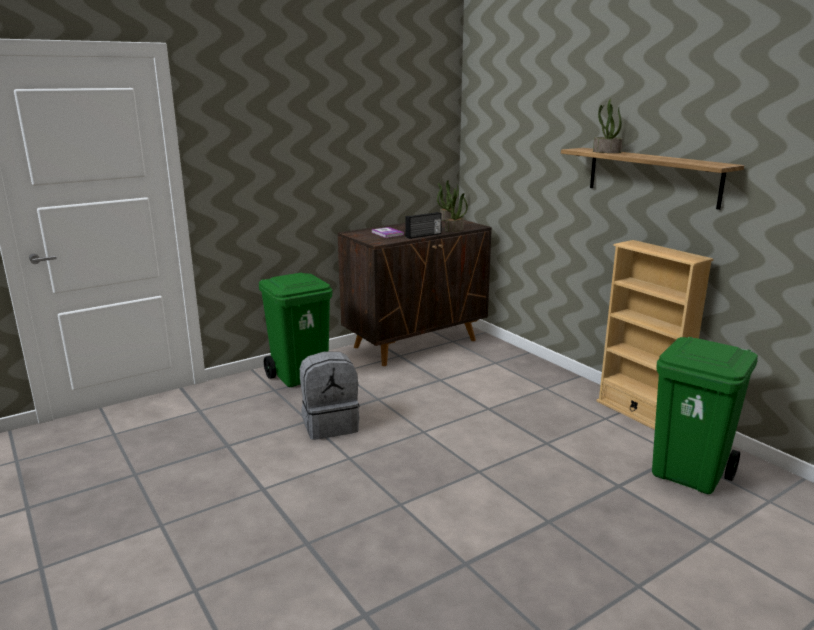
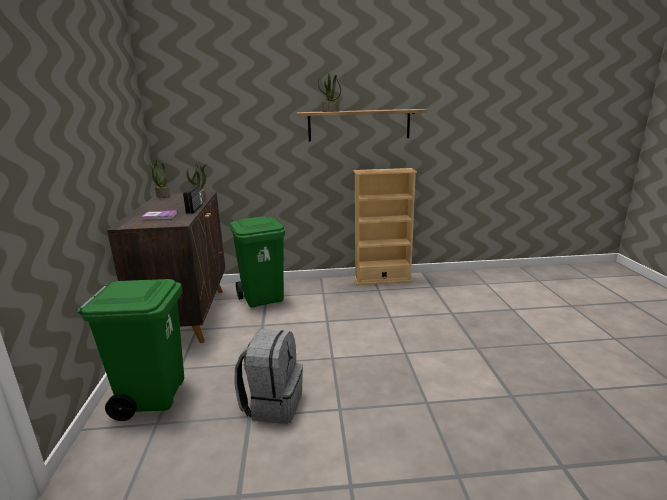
camera: 60 degrees left, 0 degrees up
(689, 474) = (452, 291): green trash can -> green trash can (263, 298)

